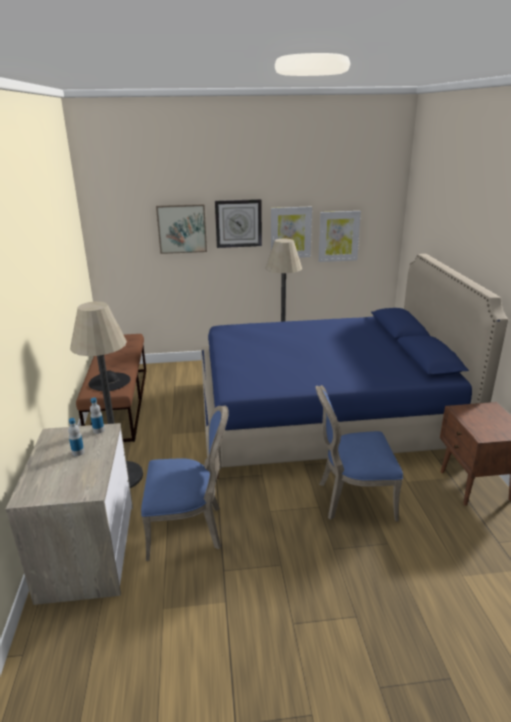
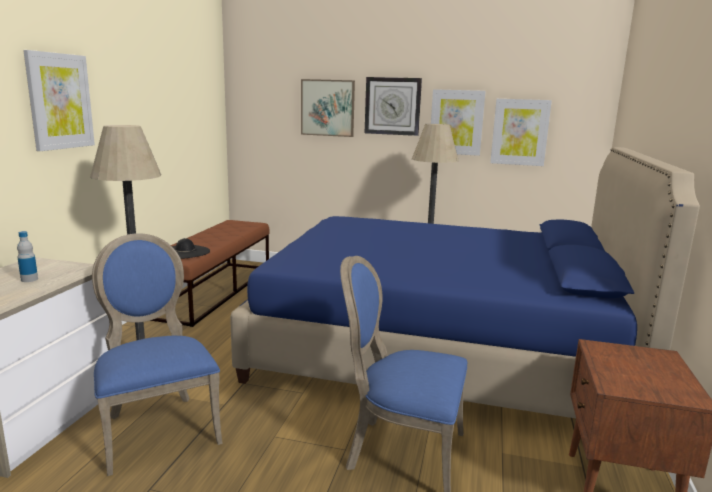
camera: 20 degrees right, 10 degrees down
(26, 291) = (60, 101): none -> picture
(98, 430) = (79, 267): bottle -> none
(188, 529) = (157, 428): blue chair -> blue chair turned 135 degrees counterclockwise

